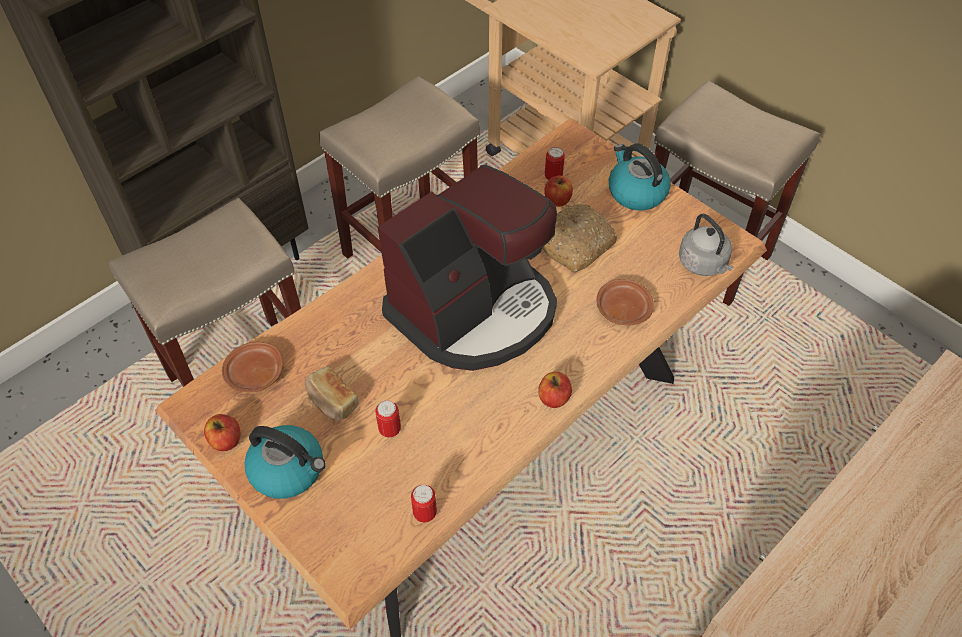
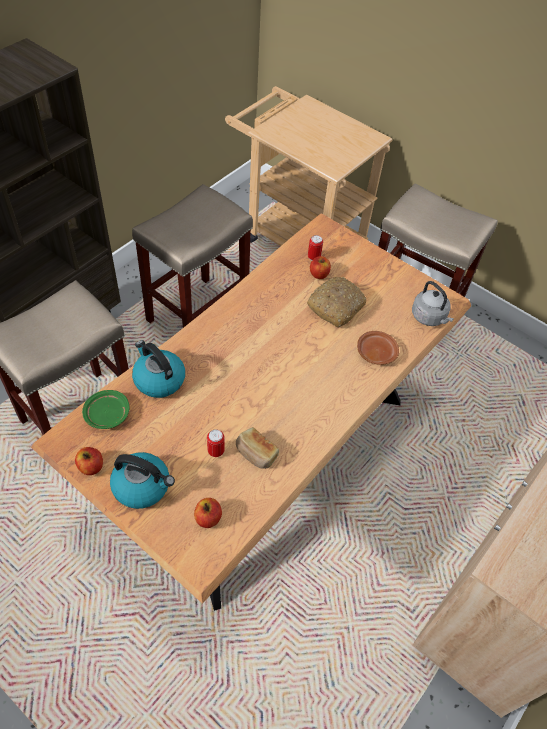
camera: 10 degrees left, 0 degrees up
(254, 374) = (107, 414): brown plate -> green plate
(331, 401) = (169, 432): bread -> bread (256, 453)
(425, 513) = (250, 512): can -> none
(474, 311) = (268, 359): coffee machine -> none
(554, 398) = (334, 420): apple -> apple (208, 518)
(636, 192) = (375, 266): kettle -> kettle (158, 379)

